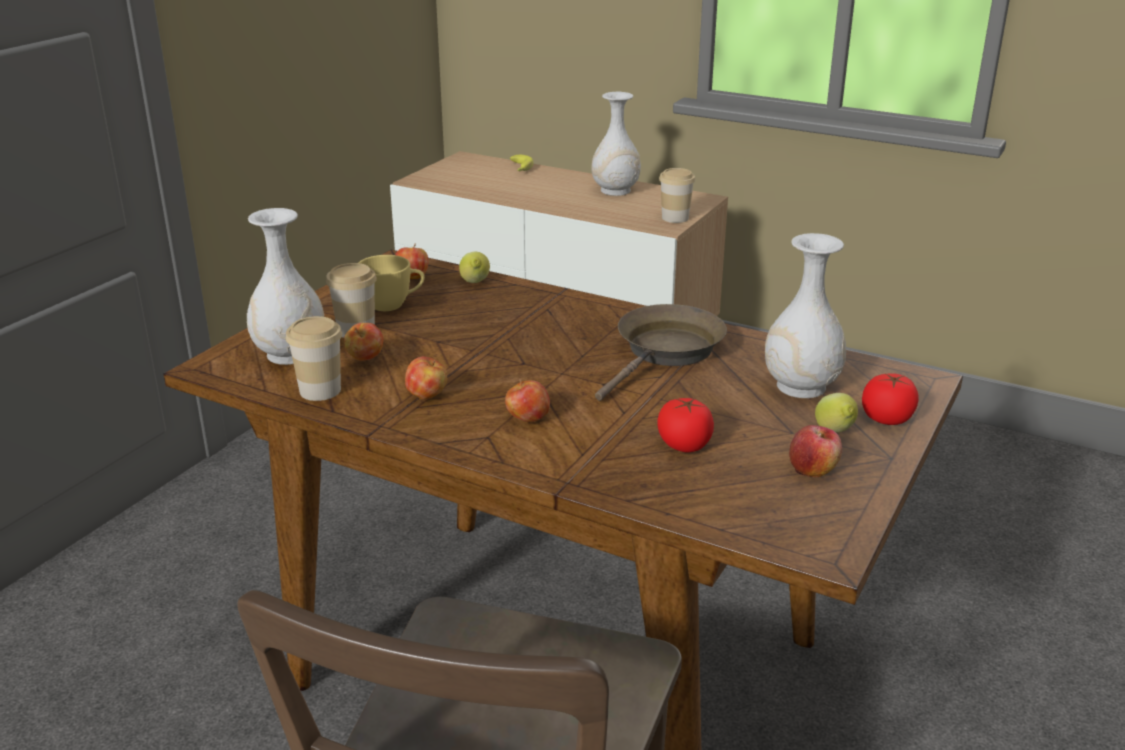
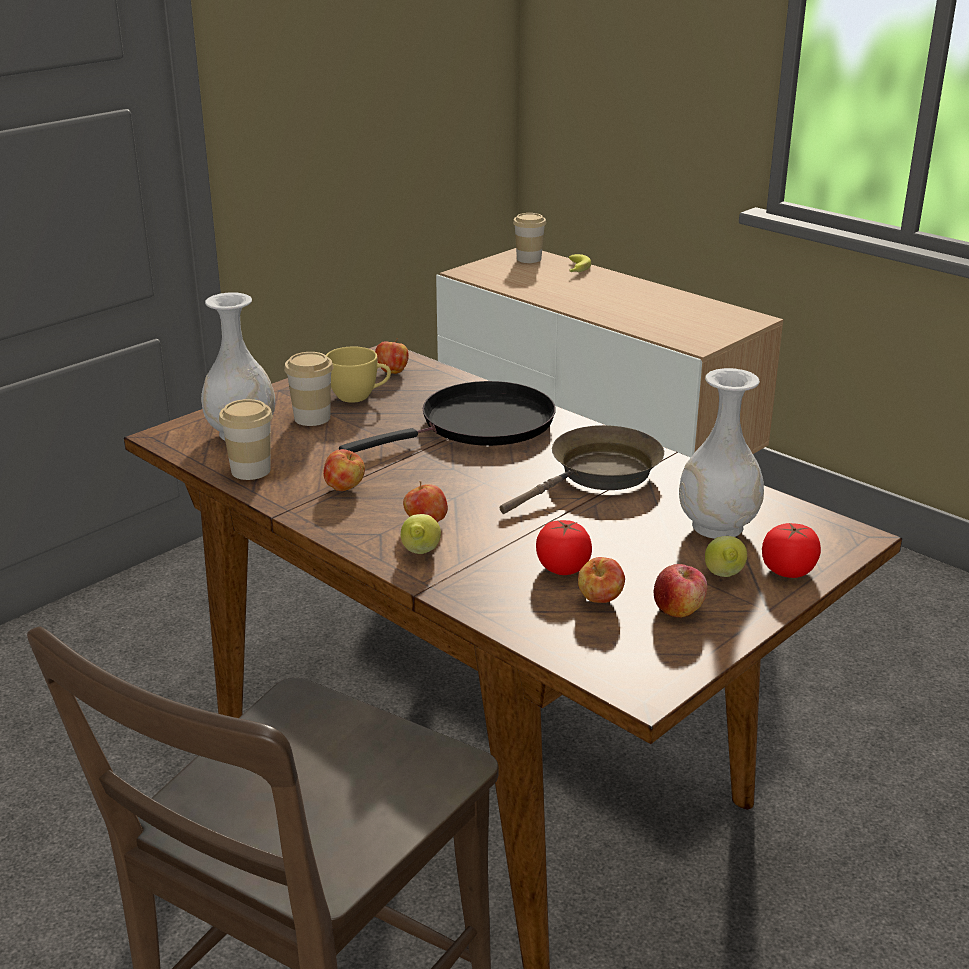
camera: 15 degrees right, 0 degrees up
(365, 359) = (306, 446): apple -> apple (600, 601)
(475, 283) = (449, 384): lemon -> lemon (420, 554)
(527, 319) = (480, 425): none -> black frying pan
(615, 191) = (663, 302): white vase -> none
(675, 218) = (711, 337): cup -> cup (529, 259)

